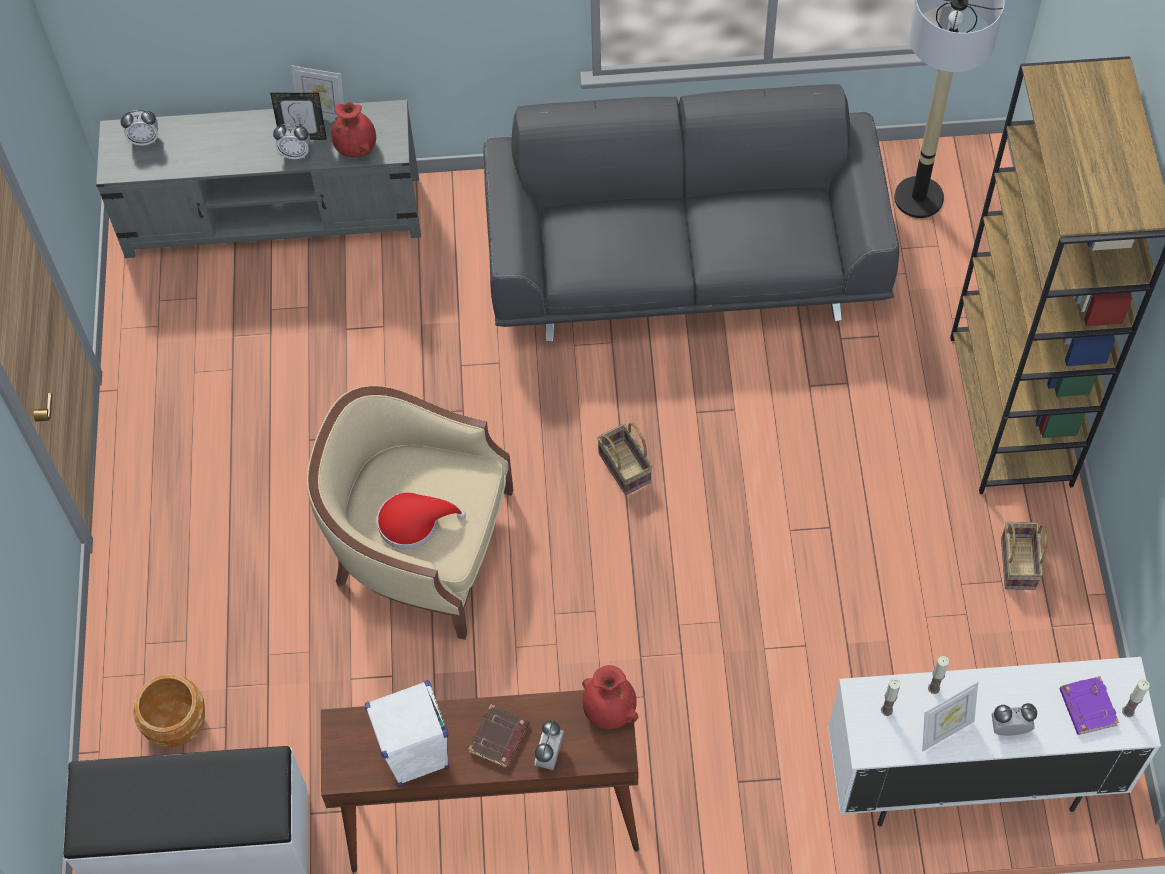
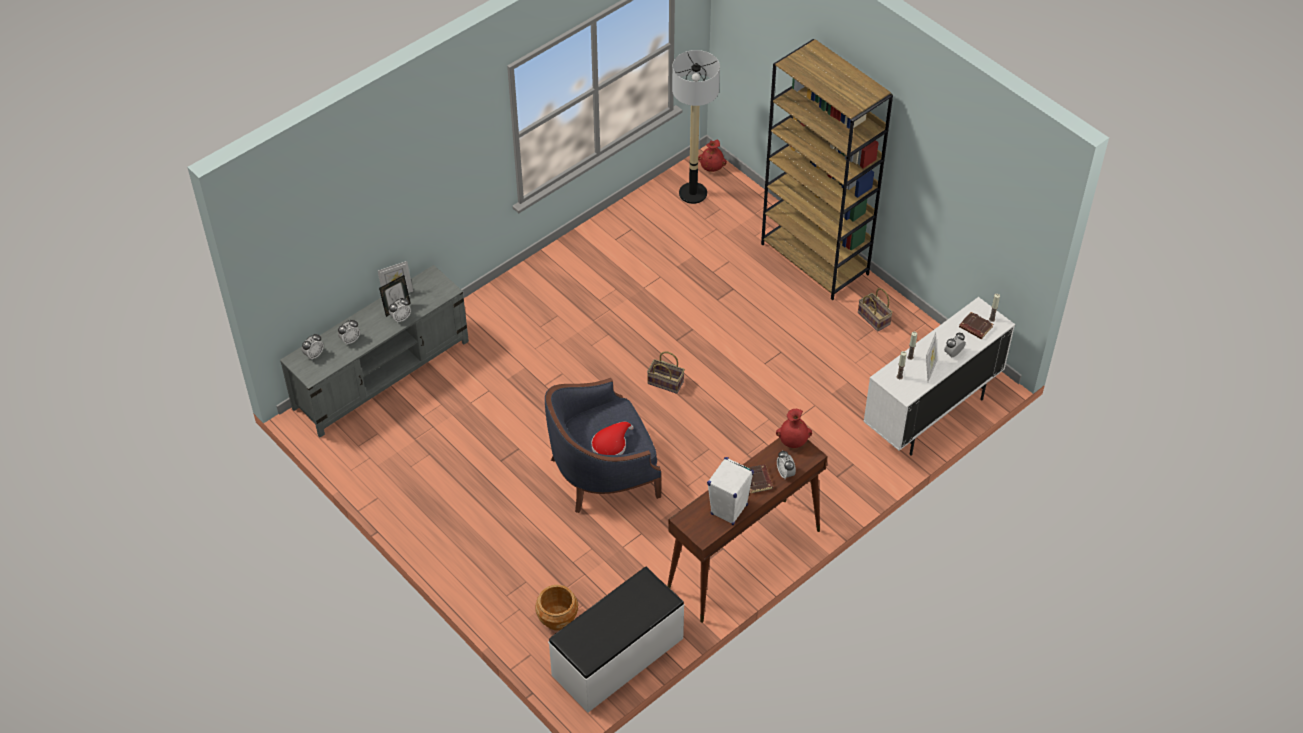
camera: 40 degrees left, 10 degrees down
(206, 146) = (350, 340): none -> alarm clock
(356, 147) = (429, 298): red vase -> red vase (712, 167)
(422, 547) = (602, 472): beige armchair -> blue armchair
(685, 259) = (609, 279): grey sofa -> none
(1086, 707) = (975, 327): purple book -> brown book

